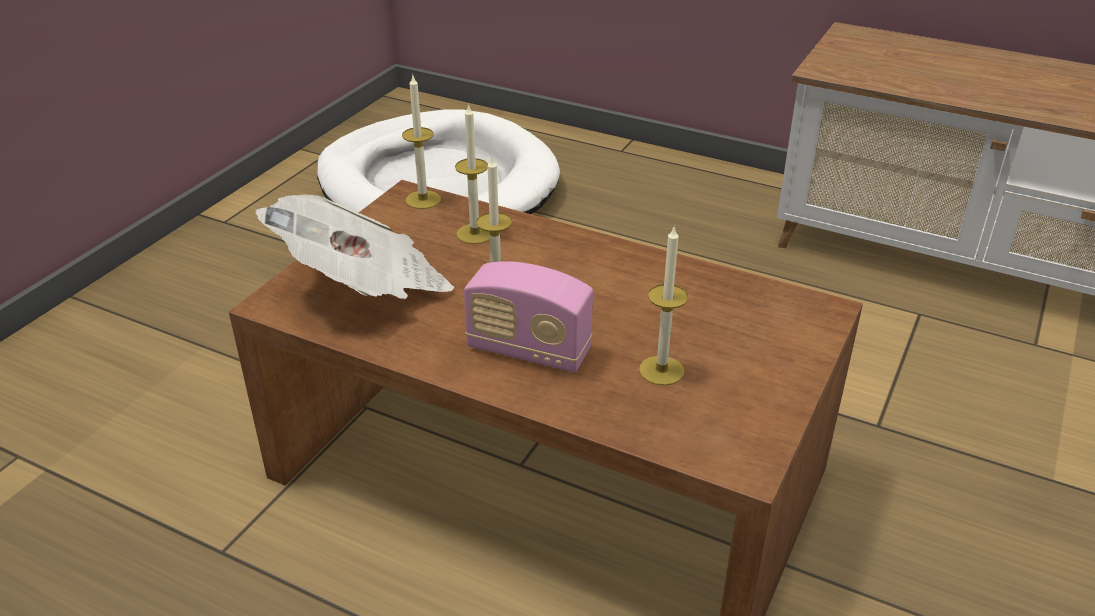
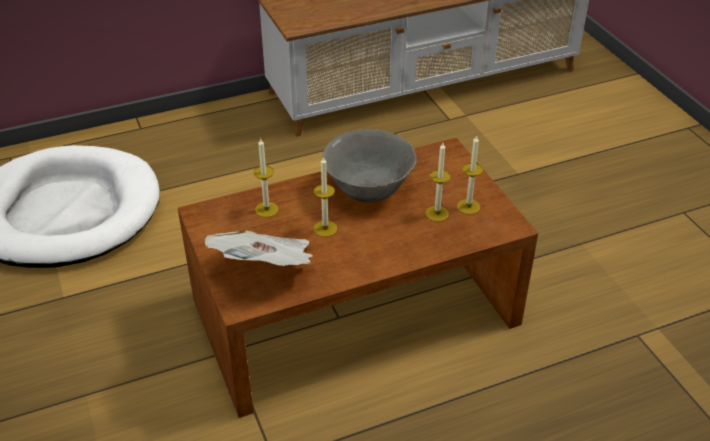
camera: 50 degrees left, 5 degrees up
(423, 200) = (210, 210): candle -> candle (468, 206)
(529, 350) = (380, 242): radio -> none
(623, 288) = (369, 190): none -> grey bowl

